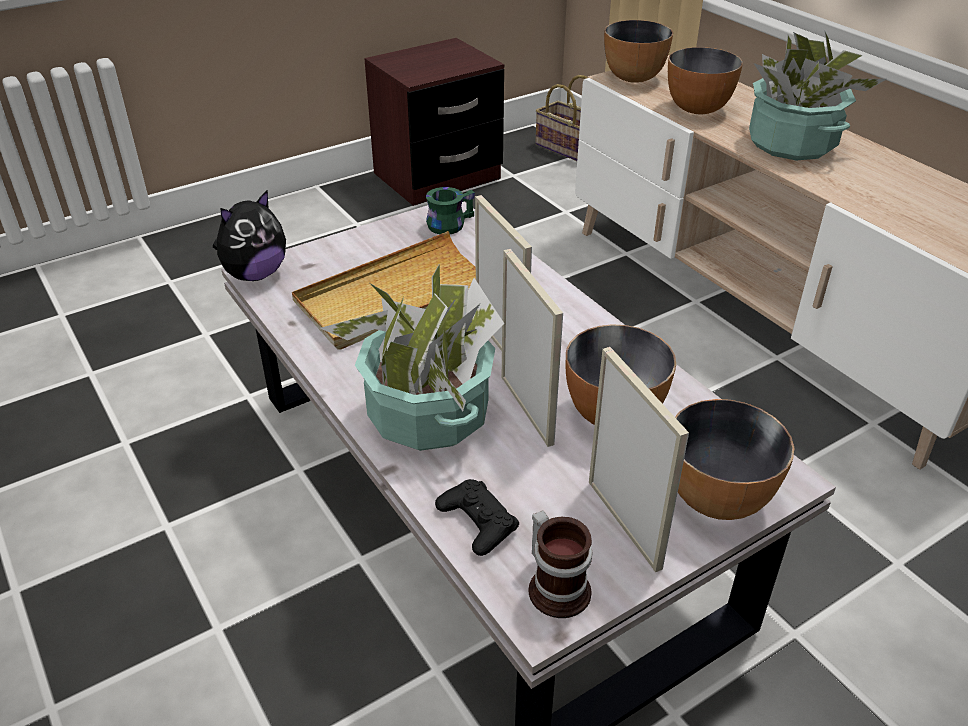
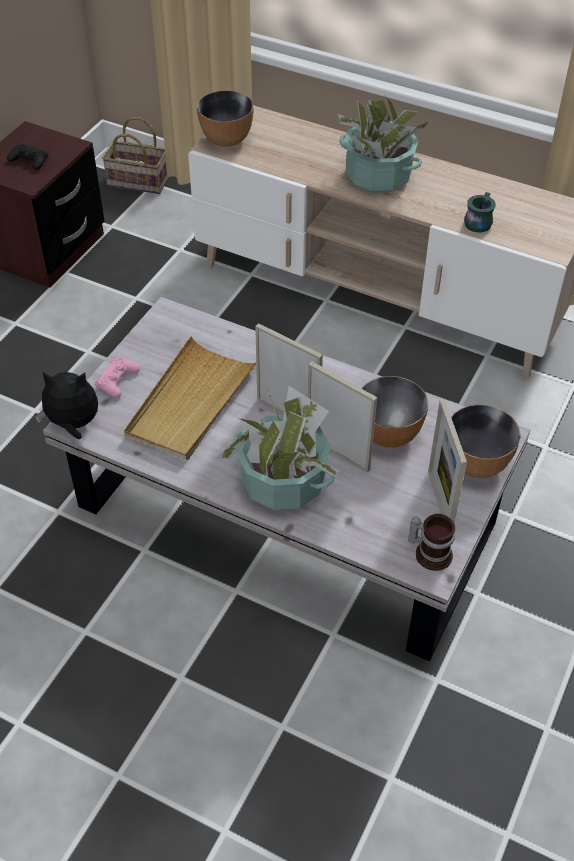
camera: 30 degrees left, 10 degrees up
(255, 274) = (73, 424): plush toy -> plush toy turned 105 degrees counterclockwise
(340, 251) = (117, 380): none -> pink game controller
(448, 222) = (175, 324): green mug -> green mug (477, 221)
(477, 522) = (363, 536): black game controller -> black game controller (29, 160)
(623, 524) = (439, 501): picture frame -> picture frame turned 135 degrees counterclockwise
(697, 109) = (295, 160): bowl -> none

